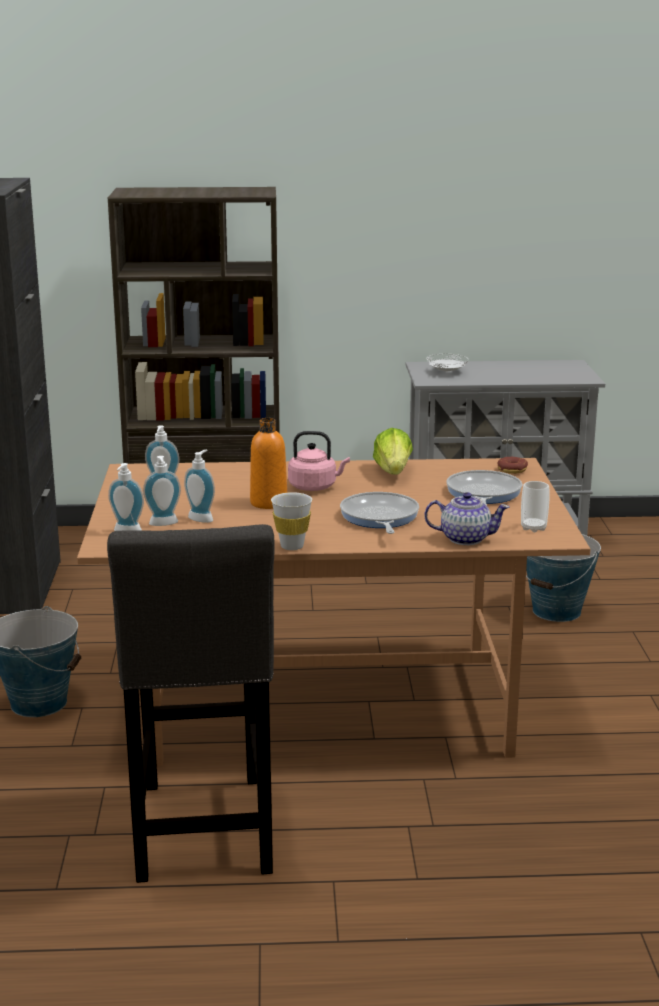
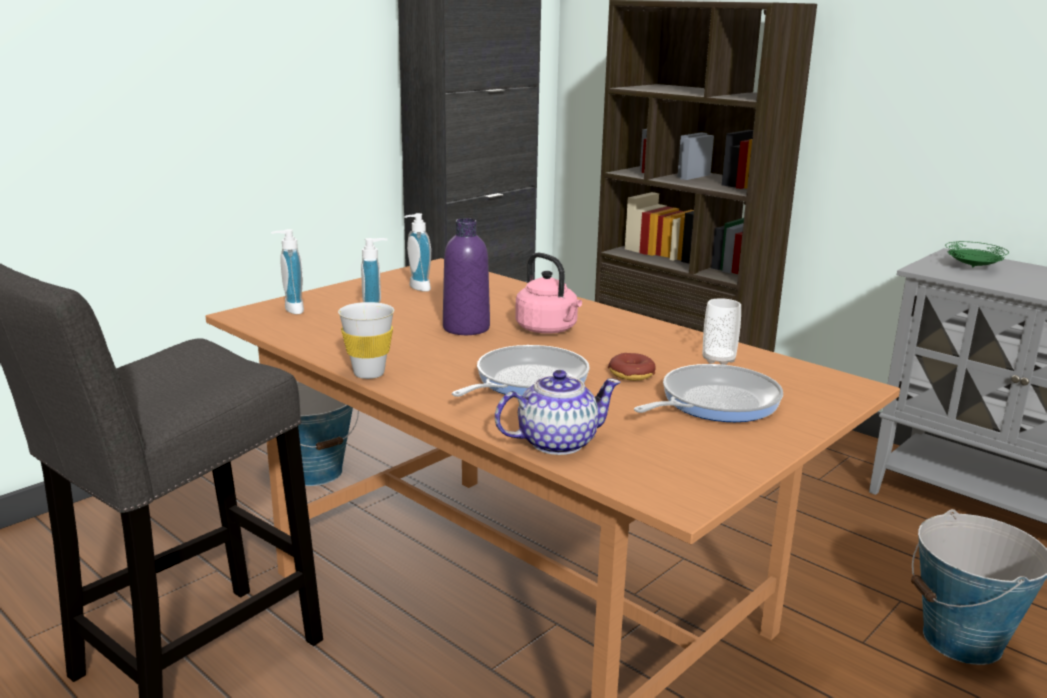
camera: 45 degrees right, 0 degrees up
(164, 524) = (334, 314): soap dispenser -> none
(268, 503) = (466, 328): orange bottle -> purple bottle
(393, 472) = (667, 343): lettuce -> none
(447, 372) = (973, 267): white plate -> green plate
(465, 538) = (556, 442): teapot -> teapot turned 75 degrees counterclockwise
(512, 470) = (825, 390): donut -> donut (631, 374)
(533, 528) = (676, 468): cup -> cup (718, 360)

